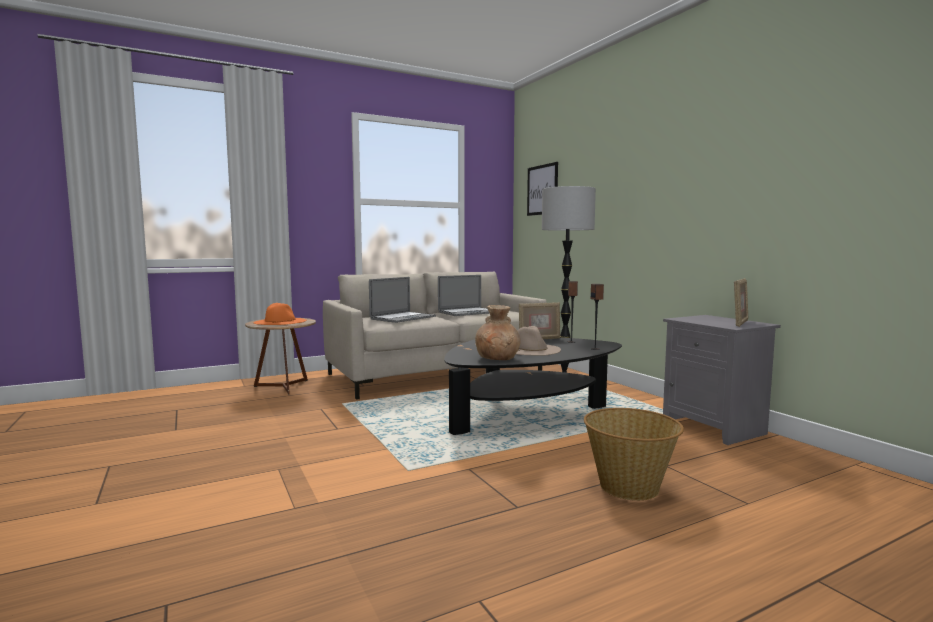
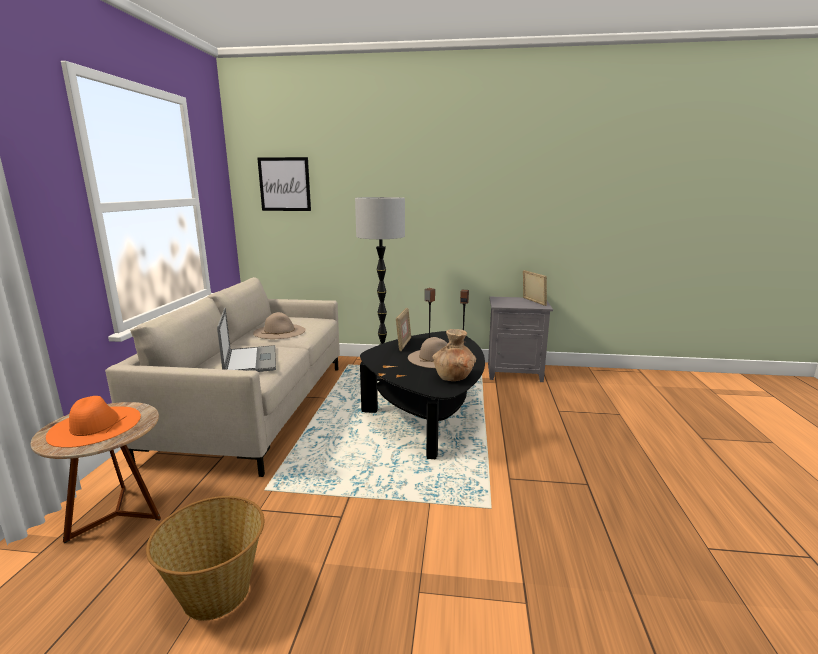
camera: 55 degrees left, 10 degrees up
(468, 312) = (279, 331): laptop -> beige hat
(629, 486) = (580, 434): basket -> basket (217, 591)

